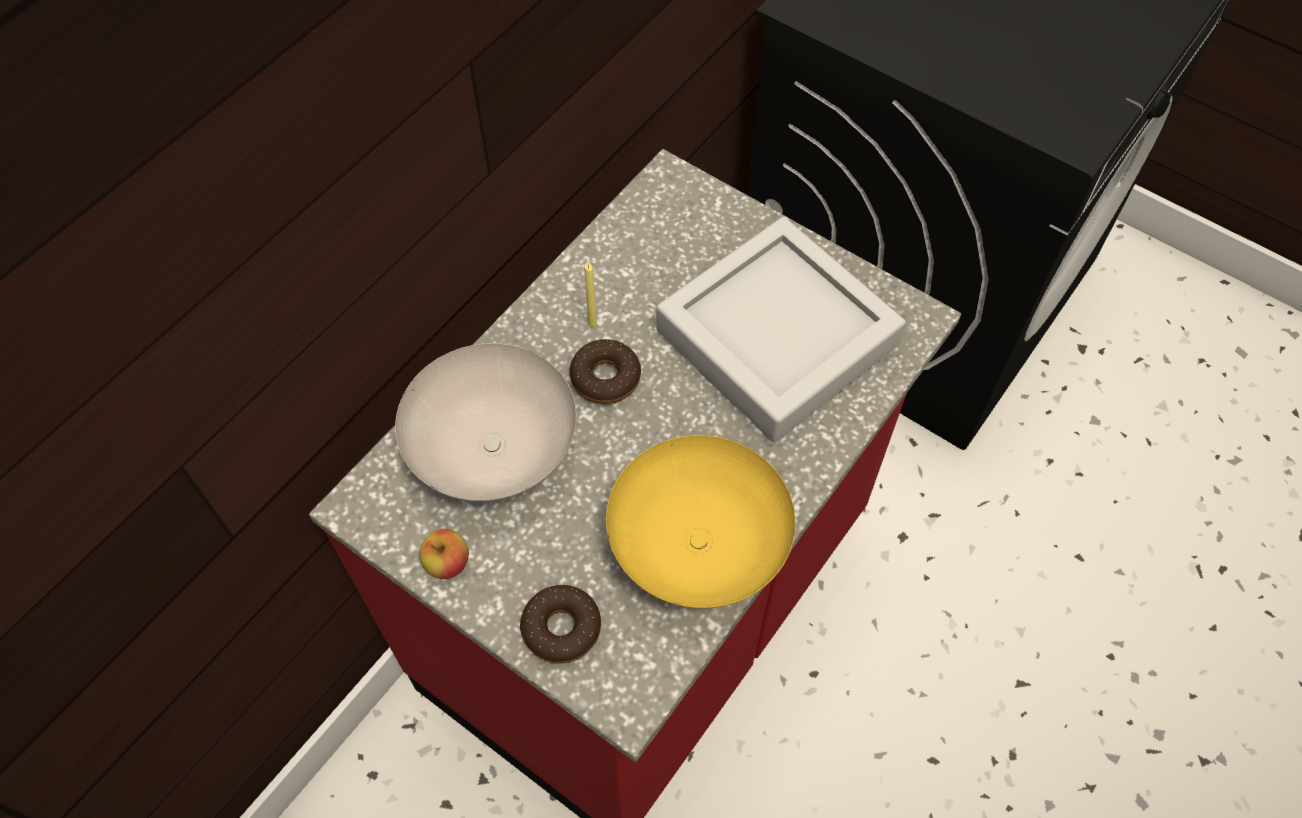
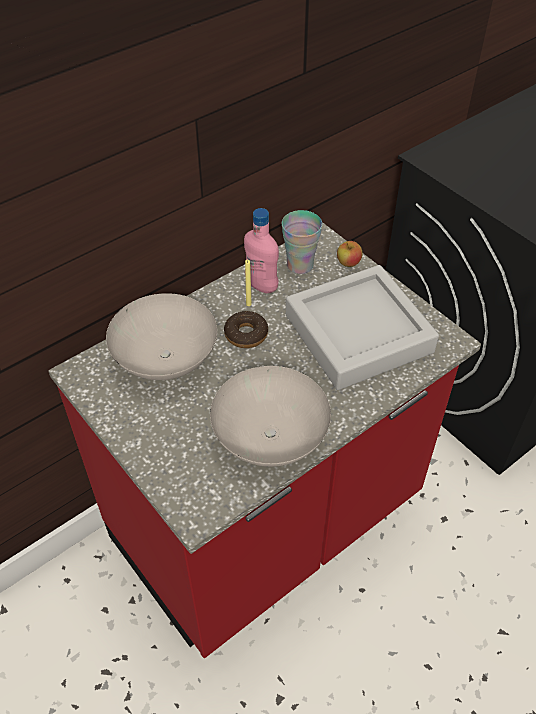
camera: 15 degrees right, 10 degrees down
(447, 563) = (116, 413): apple -> apple (348, 263)
(561, 628) = (171, 464): donut -> none
(602, 285) = (261, 286): none -> pink bottle
(651, 235) = (300, 265): none -> cup
(699, 544) = (271, 437): yellow bowl -> white bowl

